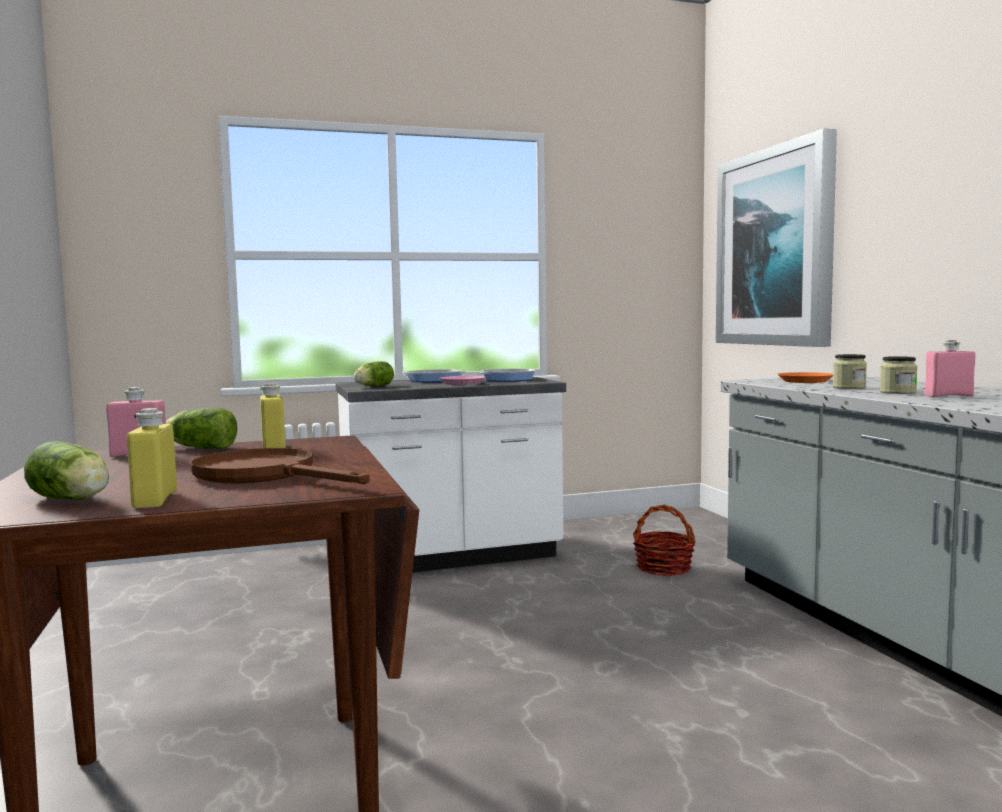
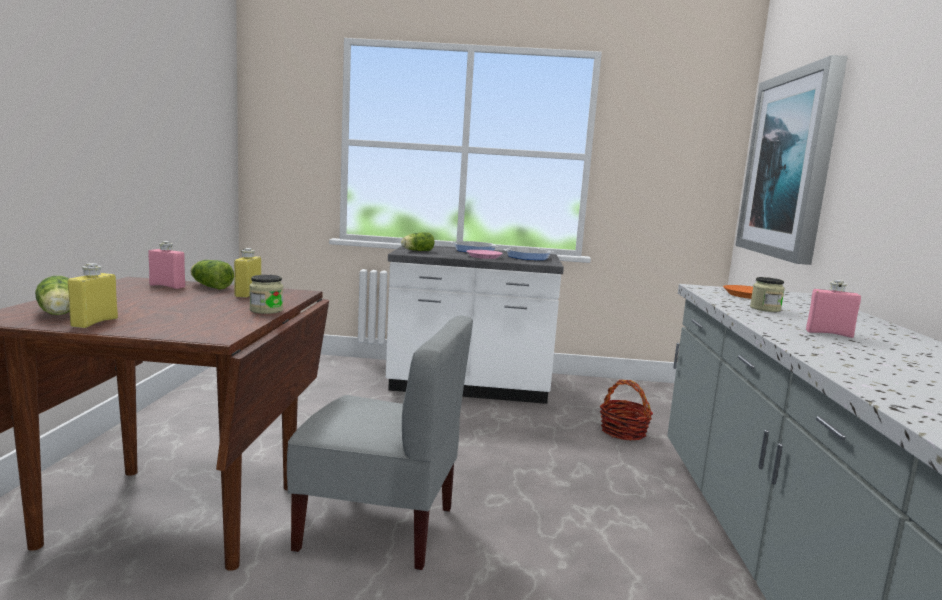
camera: 20 degrees right, 5 degrees up
(266, 475) = (191, 315): brown frying pan -> none
(508, 732) = (379, 527): none -> grey chair
(897, 392) = (792, 321): jar -> jar (266, 310)

